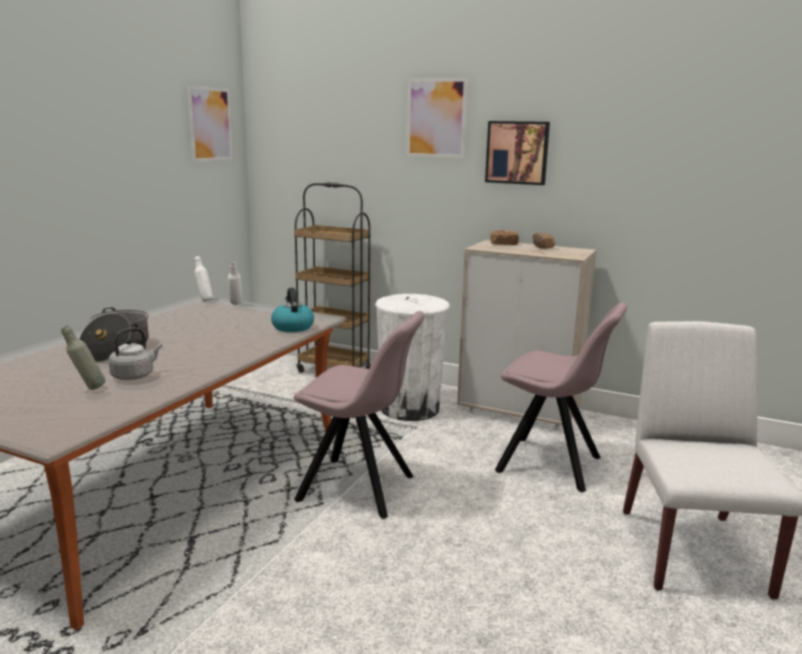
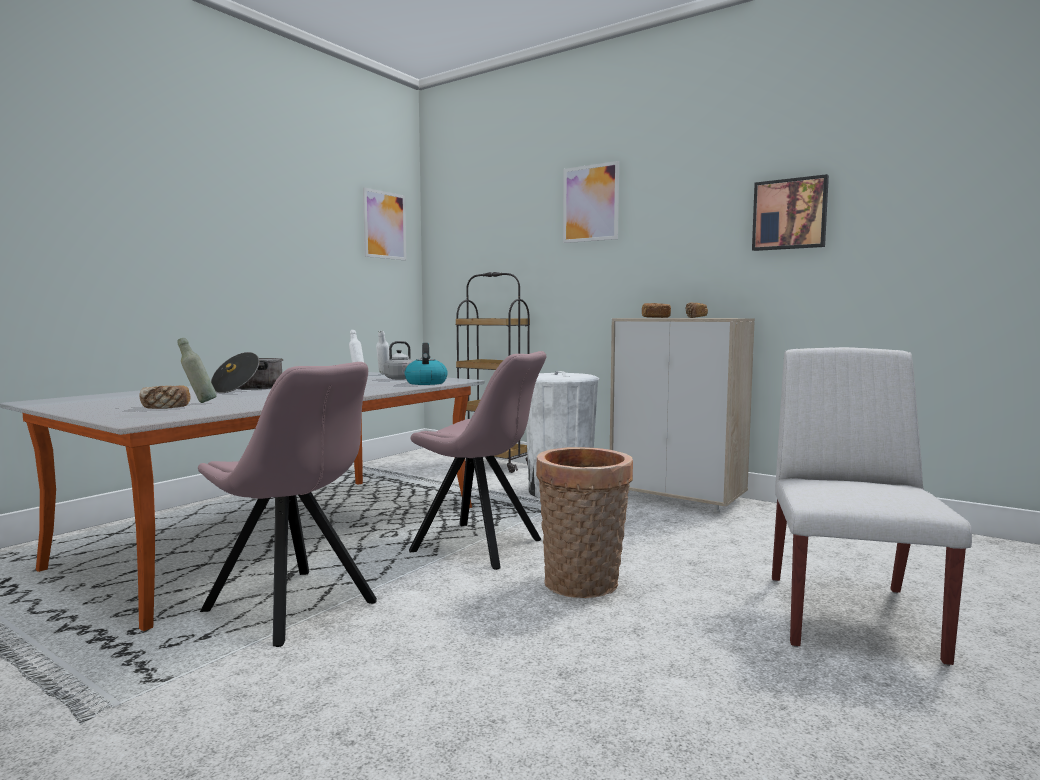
camera: 10 degrees right, 10 degrees down
(61, 404) = (166, 407): none -> bread
(135, 376) = (249, 398): grey kettle -> grey kettle (401, 378)
(467, 533) = (582, 586): none -> basket
(517, 152) = (669, 227): picture -> picture (790, 214)
(550, 464) = (698, 538): pink chair -> pink chair (292, 606)

